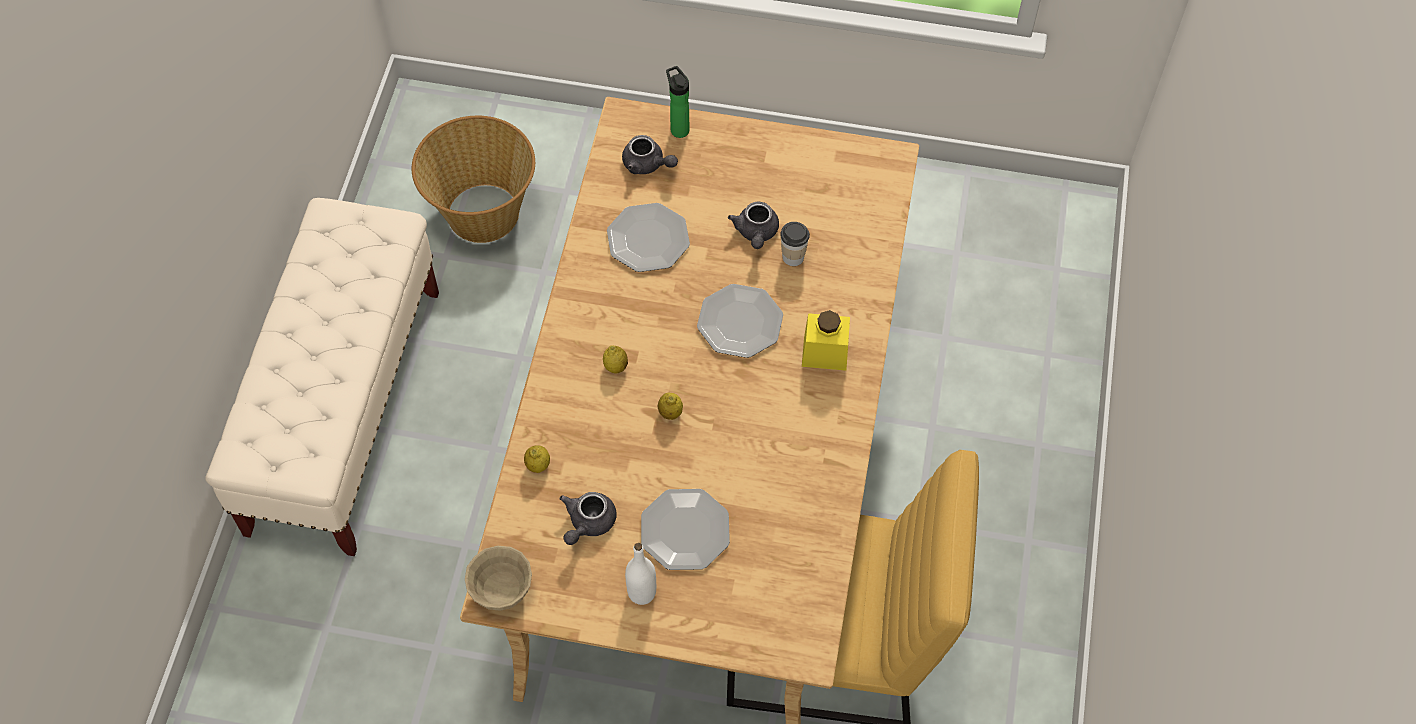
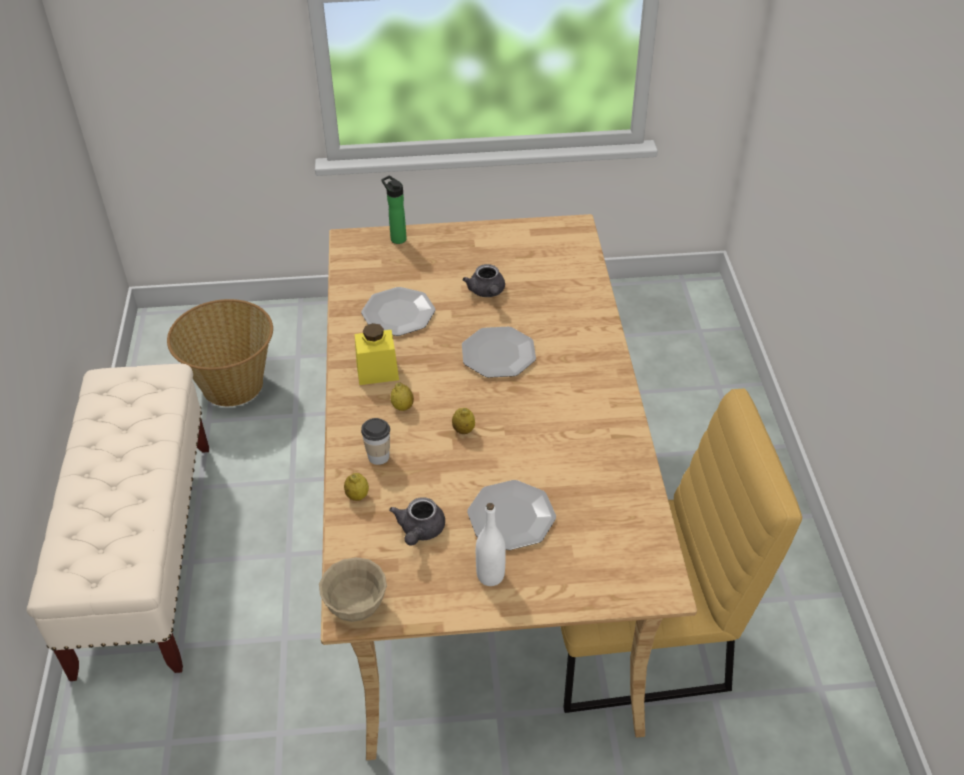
camera: 15 degrees left, 15 degrees down
(647, 165) = (380, 265): grey teapot -> none
(793, 257) = (524, 302): cup -> cup (378, 456)
(825, 353) = (578, 360): yellow jar -> yellow jar (377, 371)

